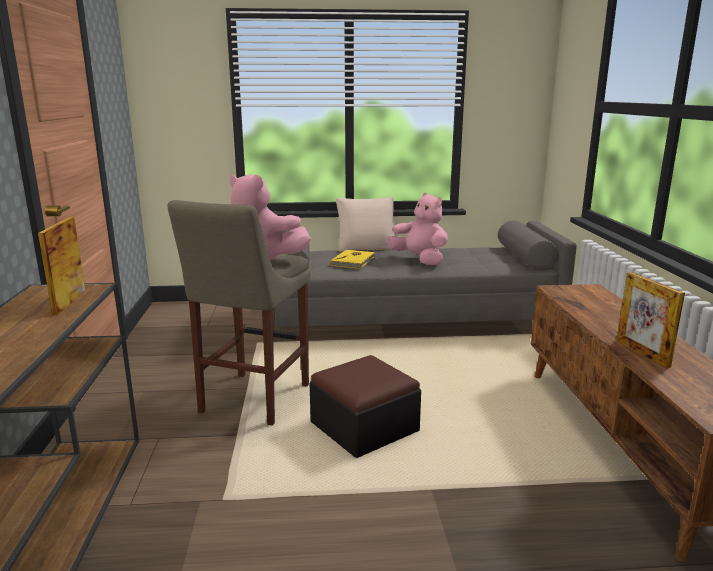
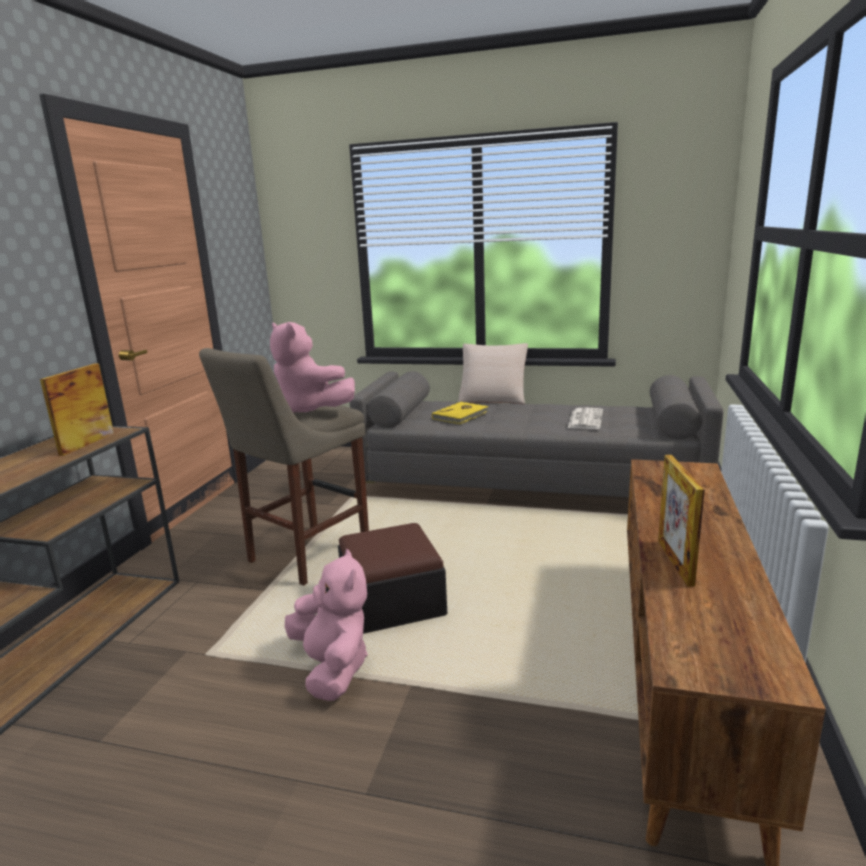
camera: 20 degrees right, 0 degrees up
(419, 260) = (536, 418): pink plush toy -> pink plush toy (332, 668)
(460, 259) = (585, 419): none -> newspaper

